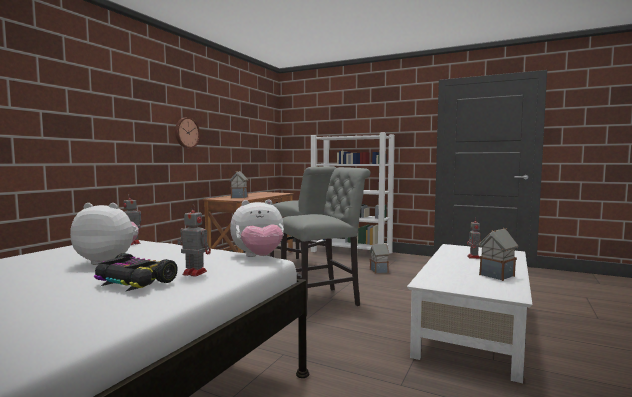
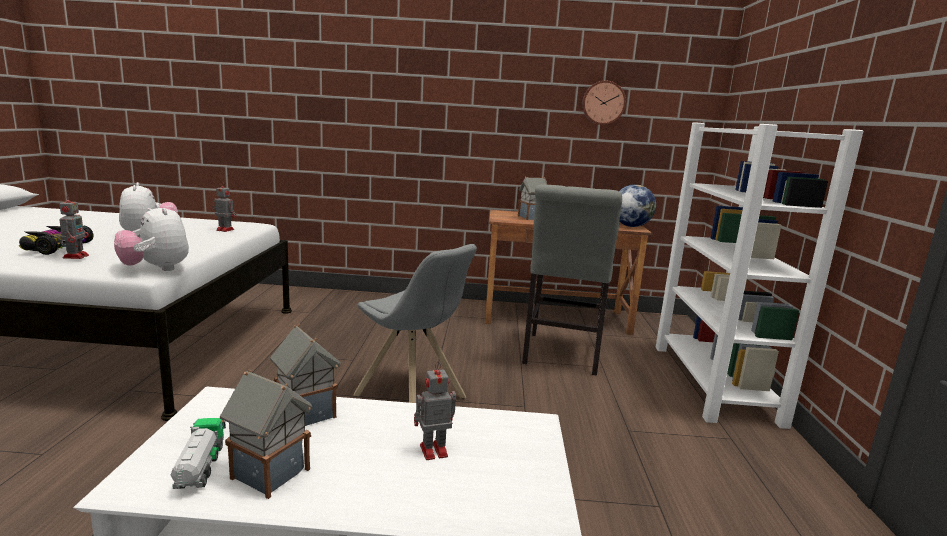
camera: 65 degrees right, 10 degrees up
(186, 132) = (476, 115): wall clock -> wall clock (603, 103)
(278, 193) = (630, 226): none -> globe
(324, 301) = (411, 396): grey stool -> grey chair
(379, 271) = (622, 426): toy house -> toy house (307, 414)
(496, 284) = (200, 468): none -> toy truck

